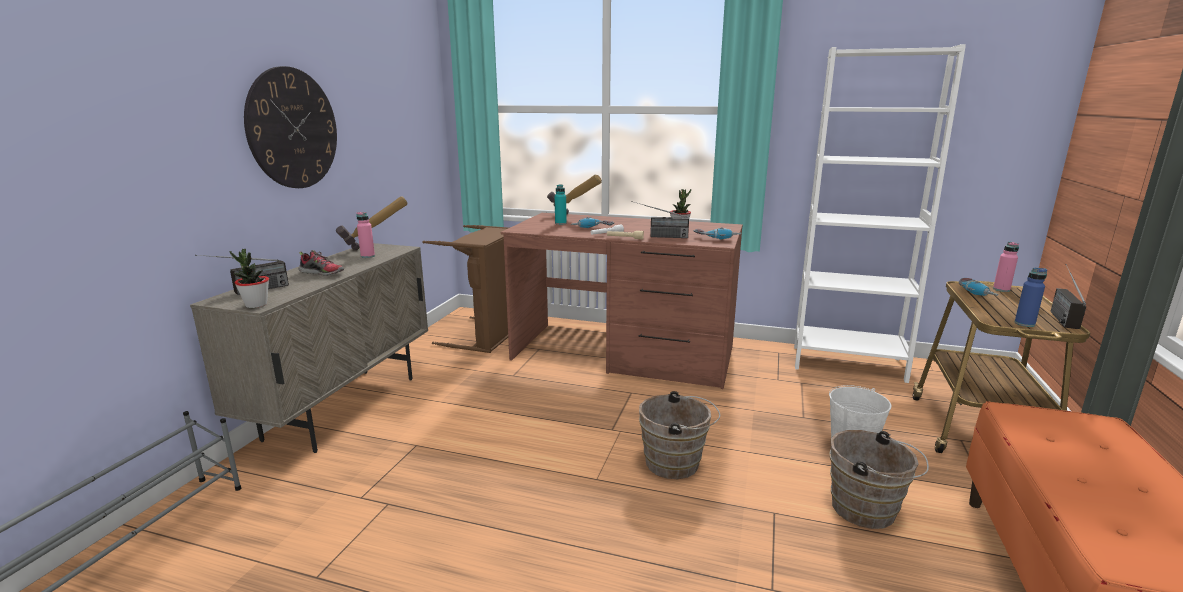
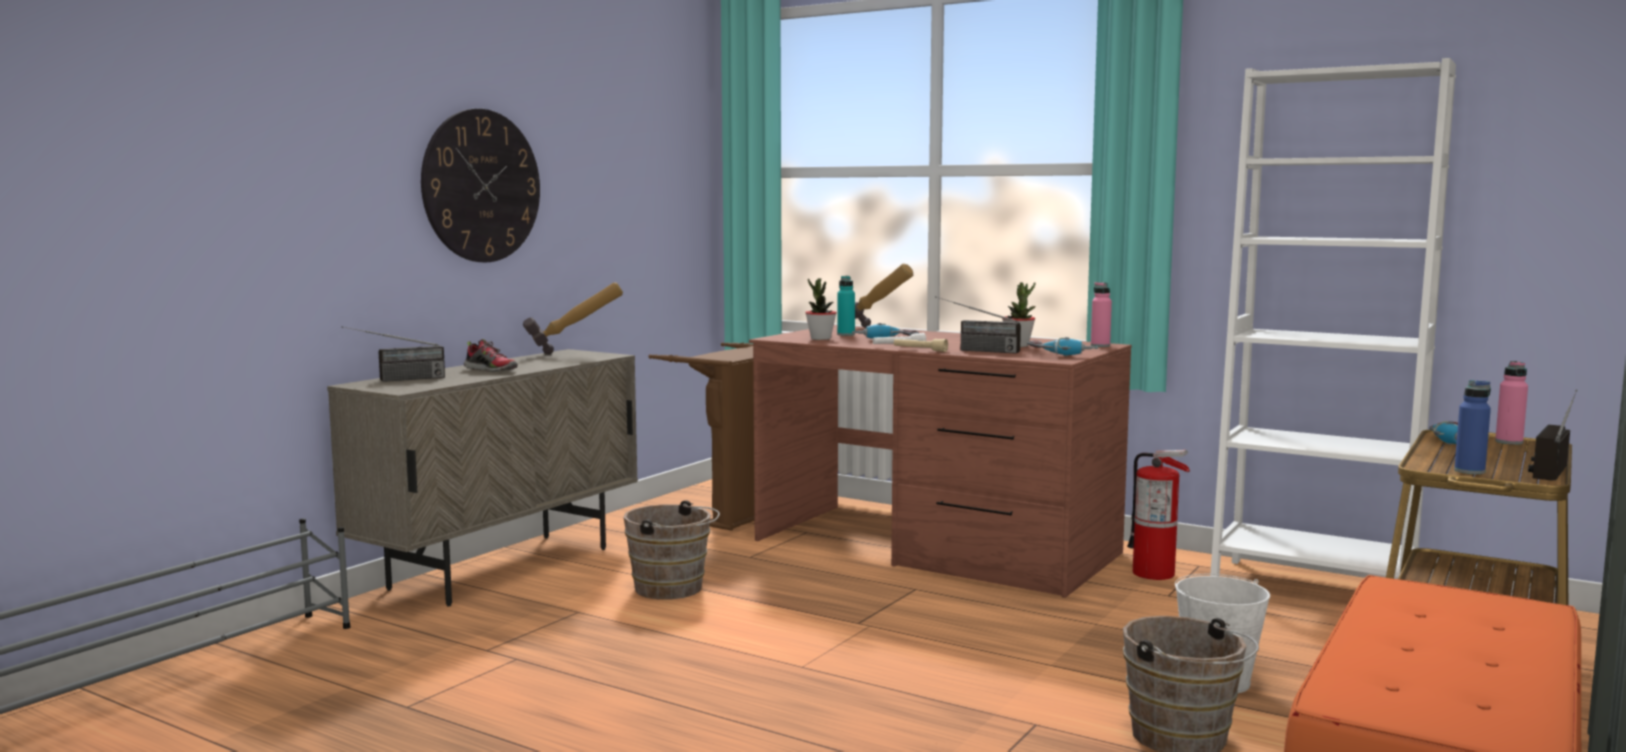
camera: 15 degrees right, 10 degrees down
(256, 305) = (398, 389): potted plant -> potted plant (820, 339)
(367, 256) = (558, 360): pink bottle -> pink bottle (1100, 346)
(676, 464) = (928, 665): brown bucket -> brown bucket (673, 589)
(759, 362) = (1154, 574): none -> fire extinguisher

